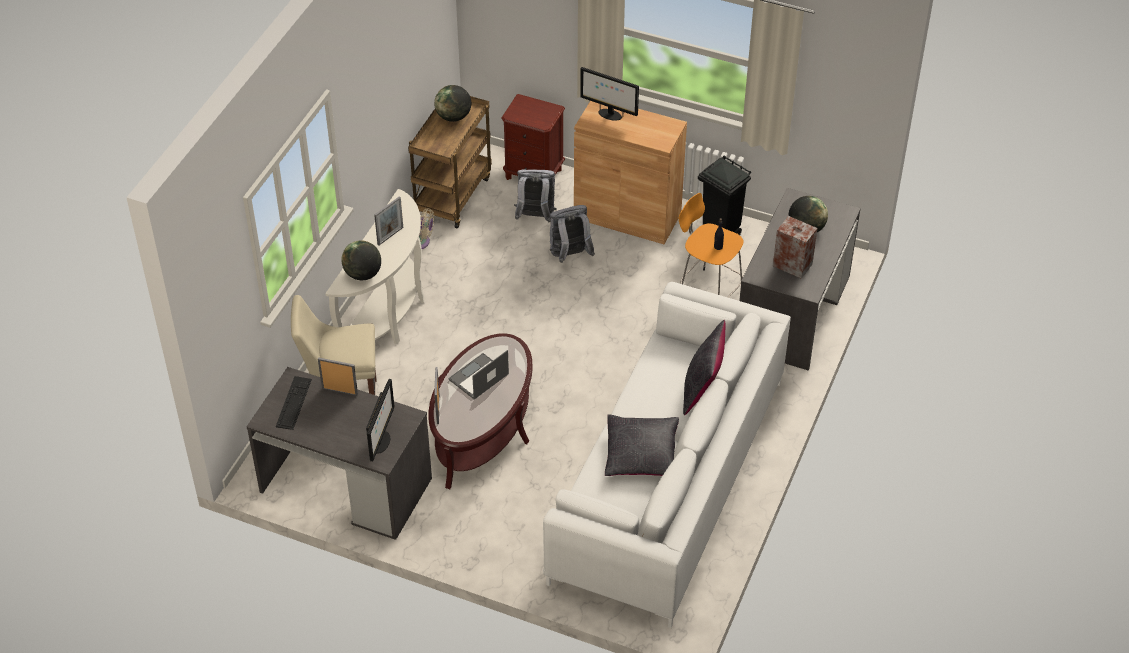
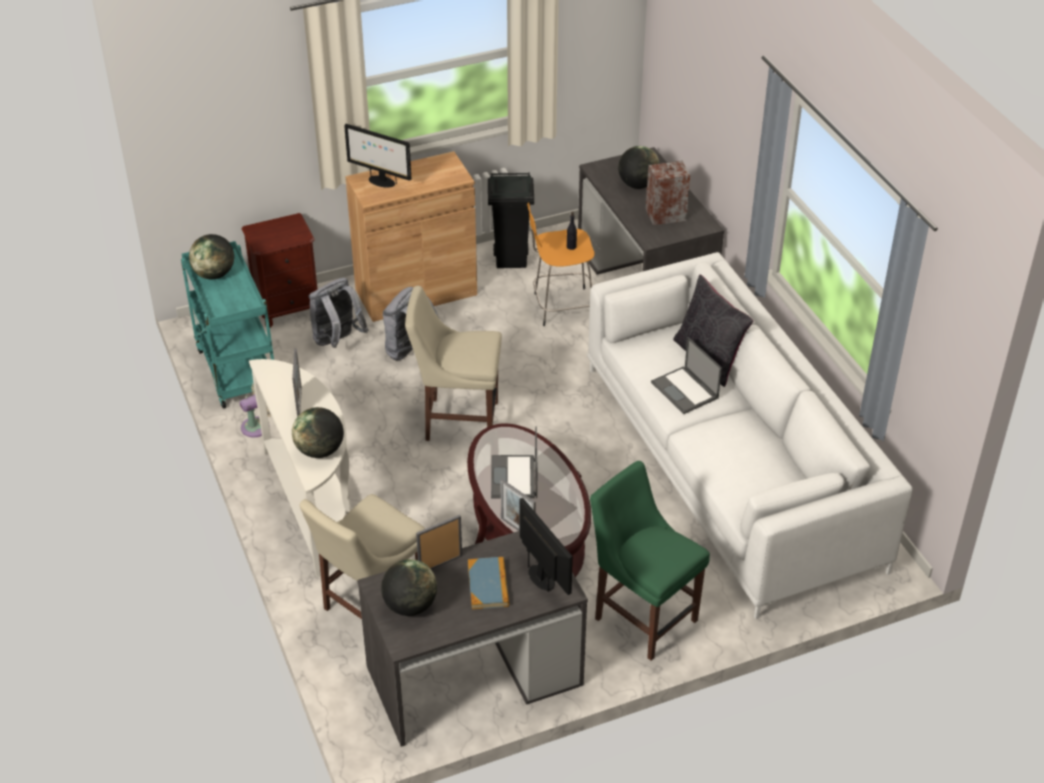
camera: 45 degrees left, 5 degrees down
(293, 403) = (410, 606): keyboard -> globe
(348, 423) = (488, 585): none -> book
(452, 195) = (235, 370): brown cart -> turquoise cart
(482, 528) = (642, 616): none -> green chair
(539, 322) = (457, 420): none -> beige chair
(609, 114) = (381, 181): monitor -> monitor turned 45 degrees clockwise
(641, 454) = (737, 439): black pillow -> none
(654, 399) = (685, 390): none -> laptop

